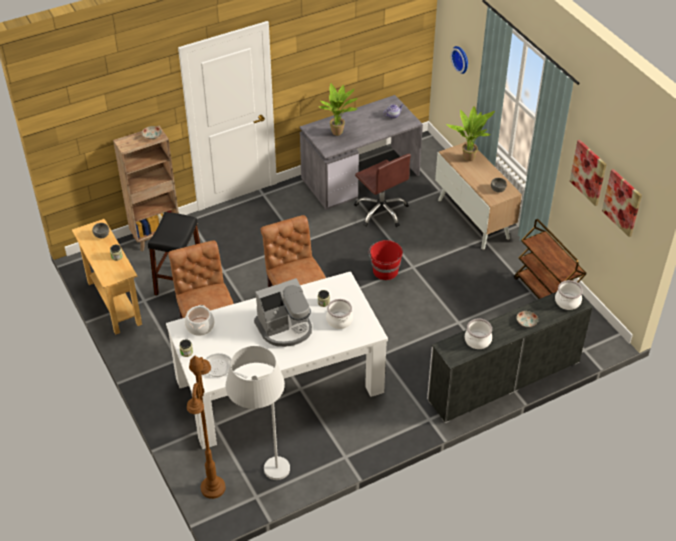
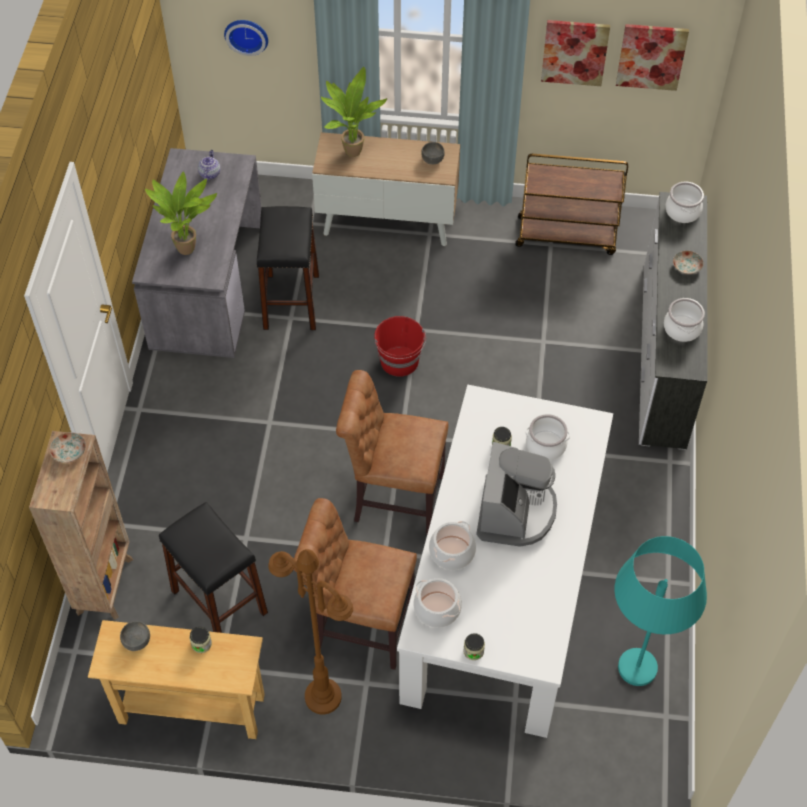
camera: 55 degrees left, 10 degrees up
(213, 487) = (619, 759): brown floor lamp -> brown floor lamp (322, 696)
(220, 369) = (534, 625): frying pan -> none
(238, 316) = (452, 553): none -> cooking pot
(262, 471) = (630, 686): white floor lamp -> turquoise floor lamp
(381, 211) = (291, 302): brown office chair -> black stool

